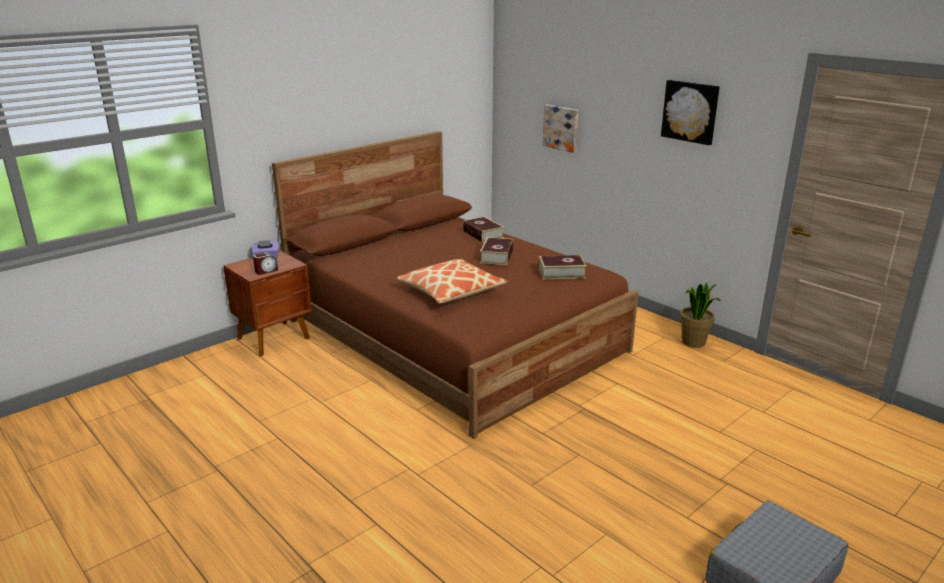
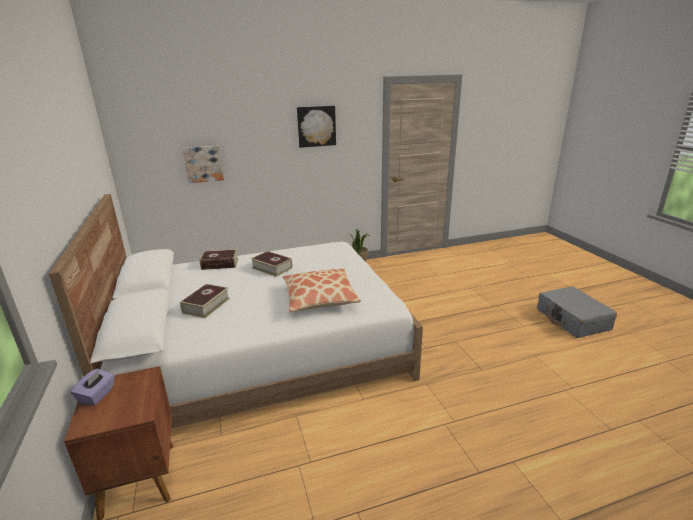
camera: 65 degrees left, 0 degrees up
(266, 271) = (139, 400): alarm clock -> none
(453, 335) = (263, 349): brown bed -> white bed
(561, 273) = (327, 254): book -> book (206, 305)

